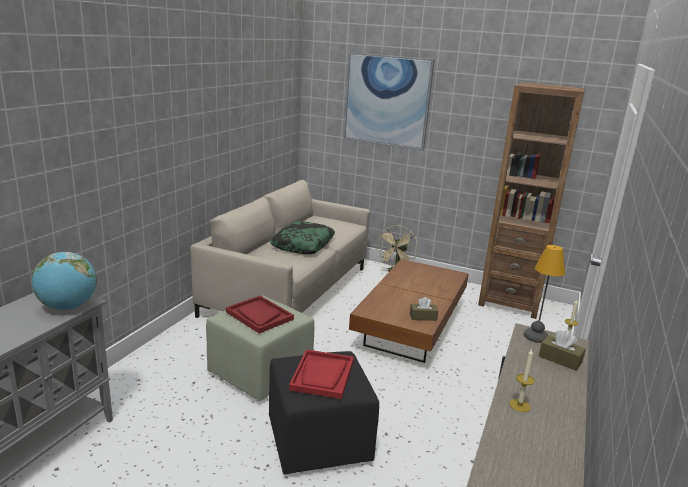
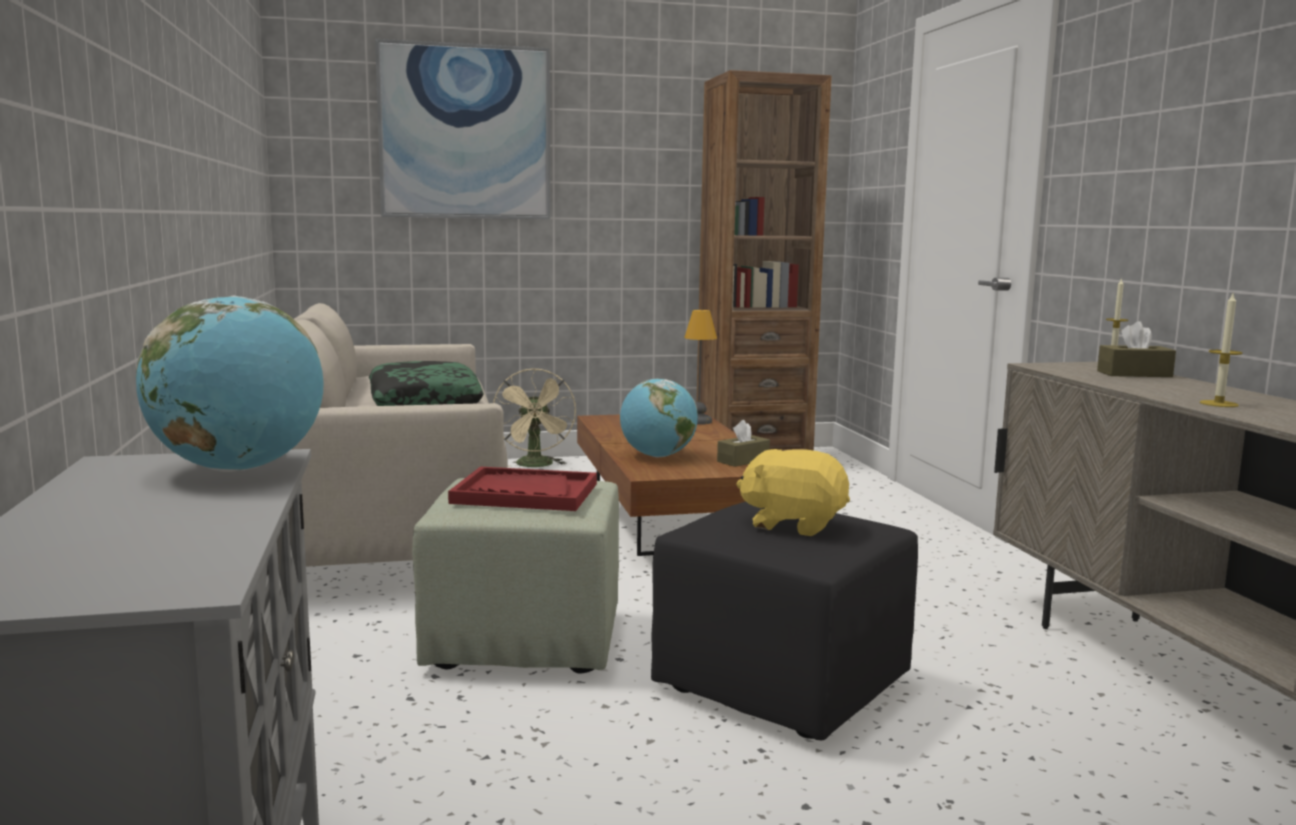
camera: 35 degrees left, 10 degrees down
(322, 375) = (793, 524): red tray -> yellow plush toy
(388, 300) = (657, 456): none -> globe
(535, 336) = (1058, 366): table lamp -> table lamp (697, 421)

